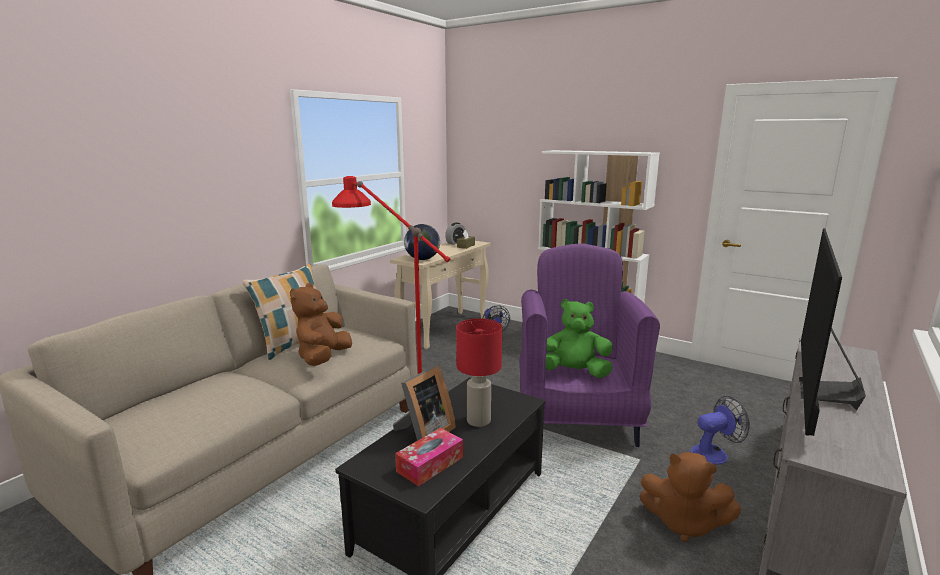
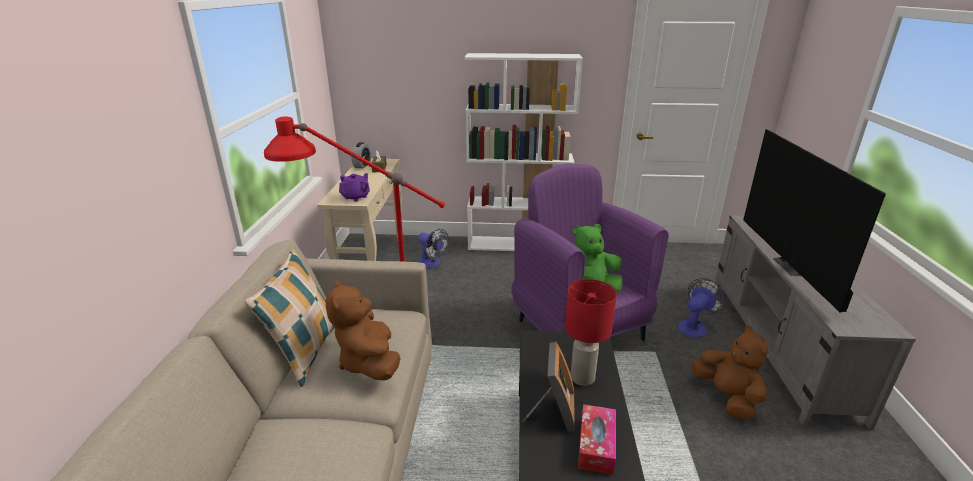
camera: 30 degrees left, 10 degrees up
(422, 259) = (356, 197): globe -> purple teapot
(683, 523) = (726, 397): brown plush toy -> brown plush toy turned 105 degrees counterclockwise

